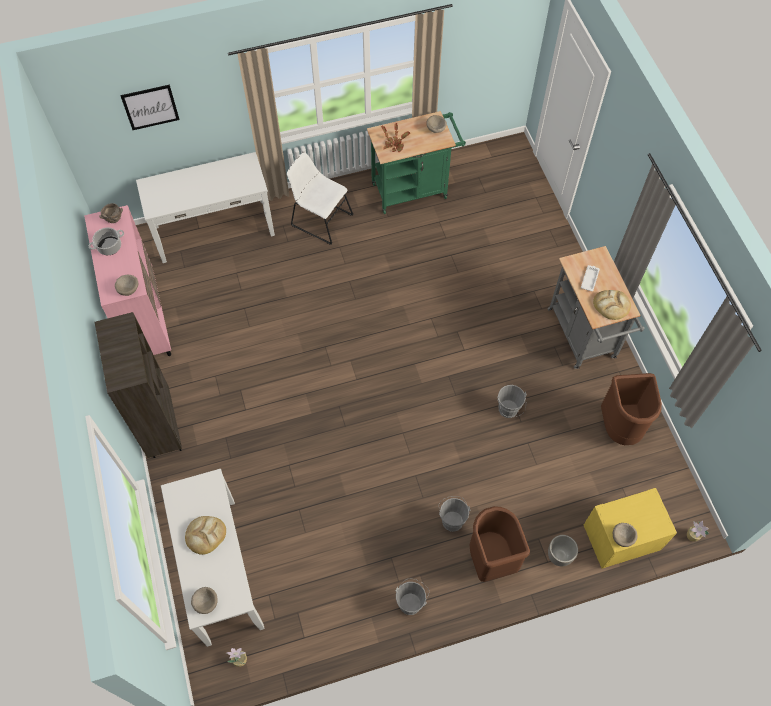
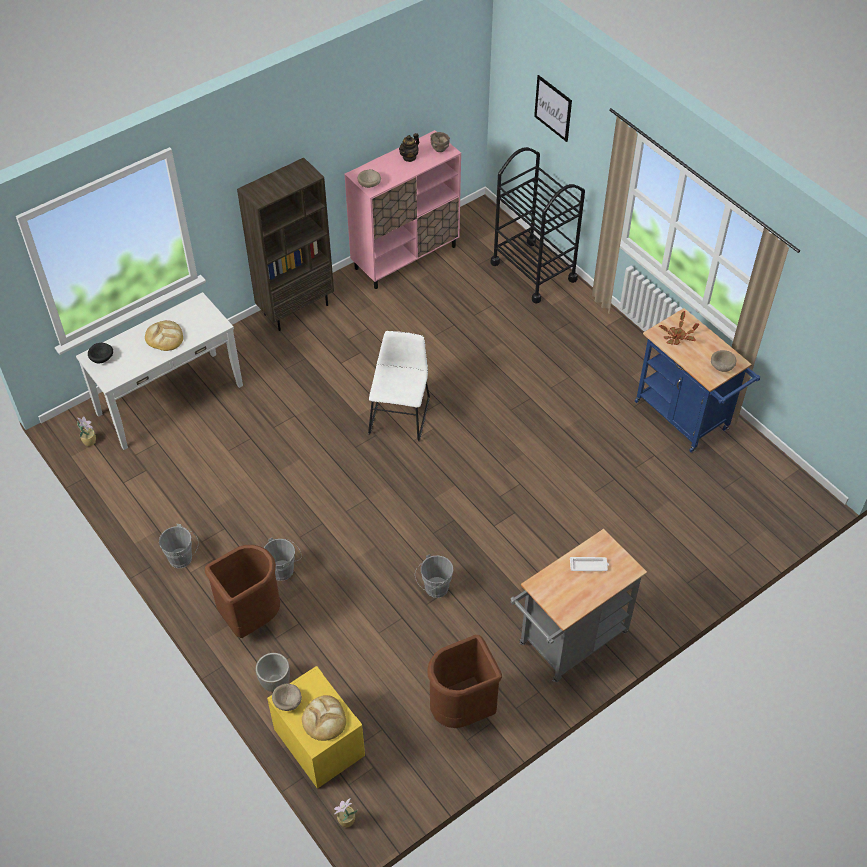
camera: 70 degrees right, 10 degrees down
(109, 246) = (409, 157): cooking pot -> teapot
(206, 602) = (102, 358): beige bowl -> black bowl
(214, 230) = (533, 271): white console table -> black cart
(319, 219) = (596, 349): white chair -> white chair (400, 413)
(414, 189) = (686, 419): green cart -> blue cart
(611, 305) = (562, 596): bread -> bread (324, 719)

